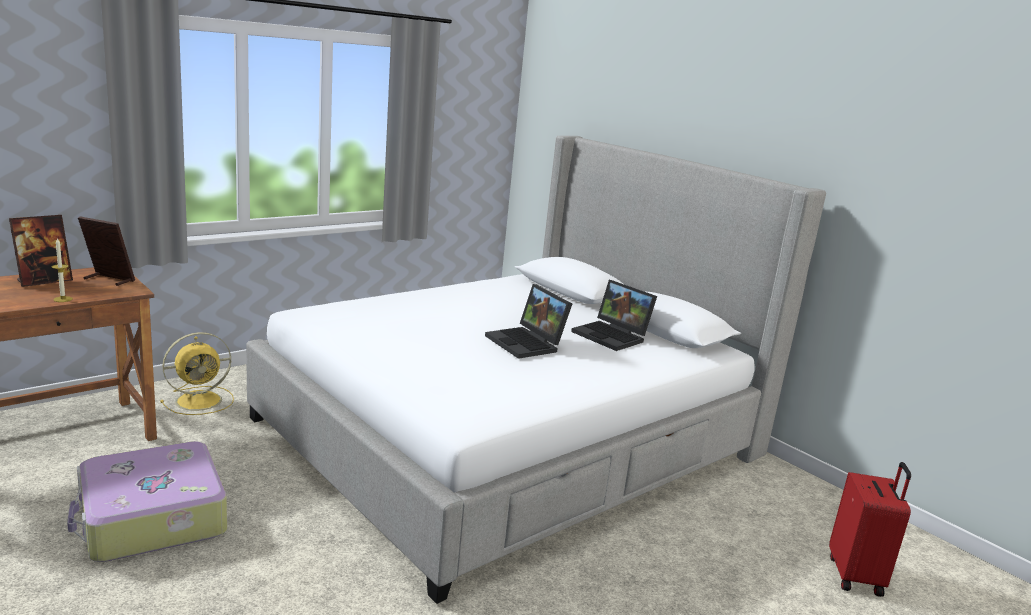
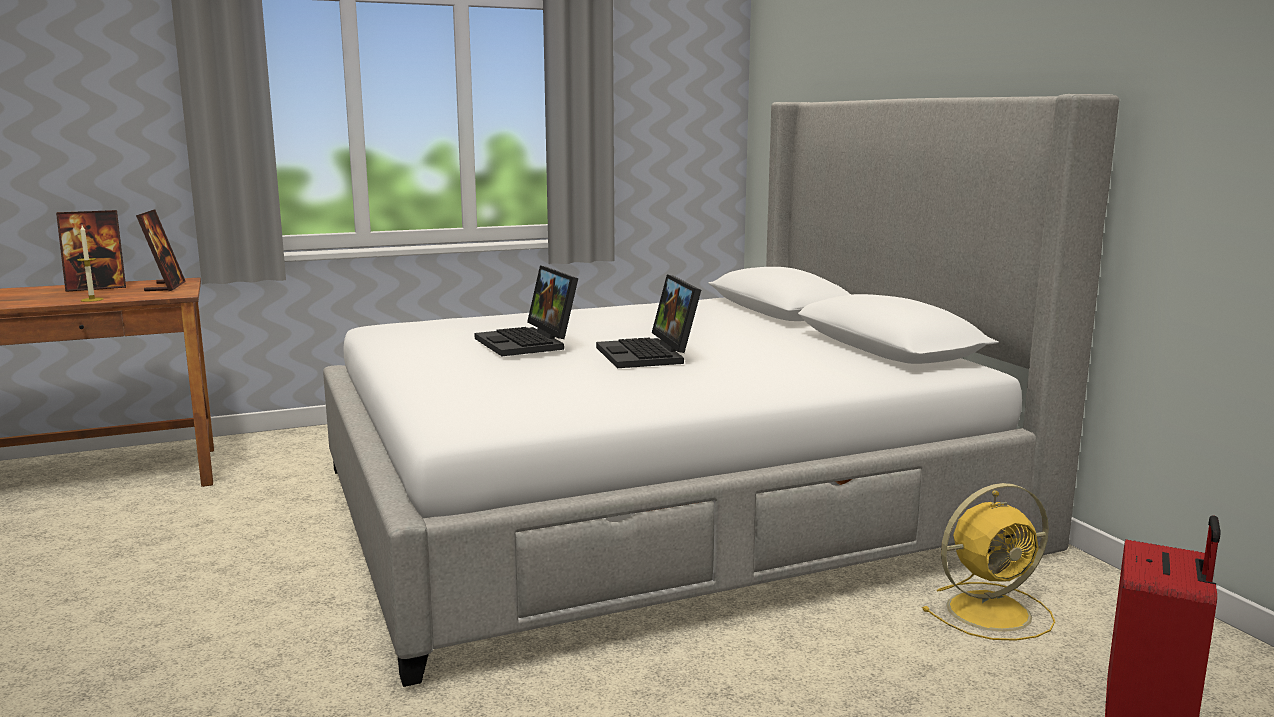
camera: 20 degrees right, 5 degrees down
(108, 280) = (165, 287): picture frame -> picture frame turned 45 degrees clockwise
(151, 518) = (138, 561): suitcase -> none
(201, 400) = (294, 451): yellow fan -> yellow fan (991, 611)
(613, 336) = (793, 351): laptop -> laptop (529, 343)

